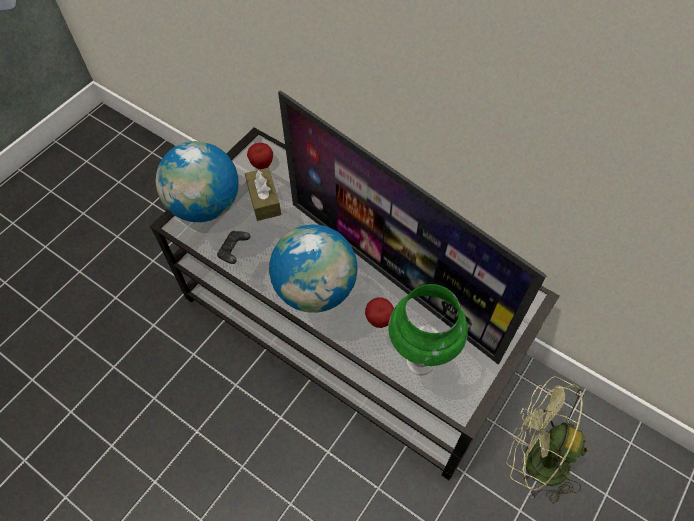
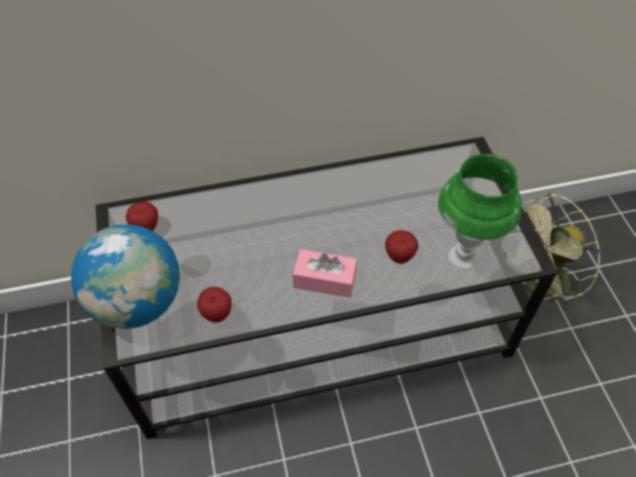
camera: 50 degrees left, 5 degrees down
(234, 251) = (217, 314): black game controller -> apple
(264, 200) = (187, 253): brown tissue box -> none
(316, 290) = (324, 280): globe -> pink tissue box
(392, 275) = (366, 218): television -> none

